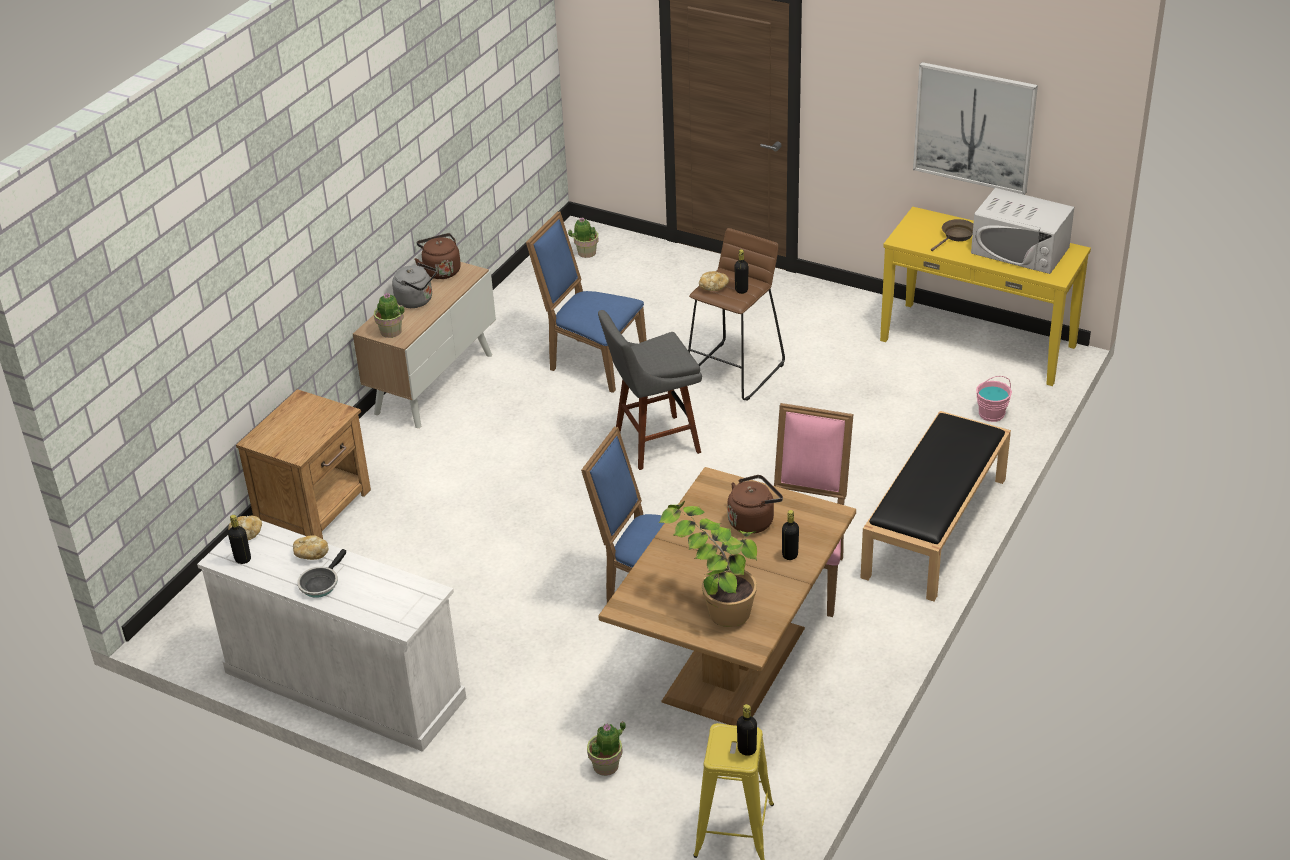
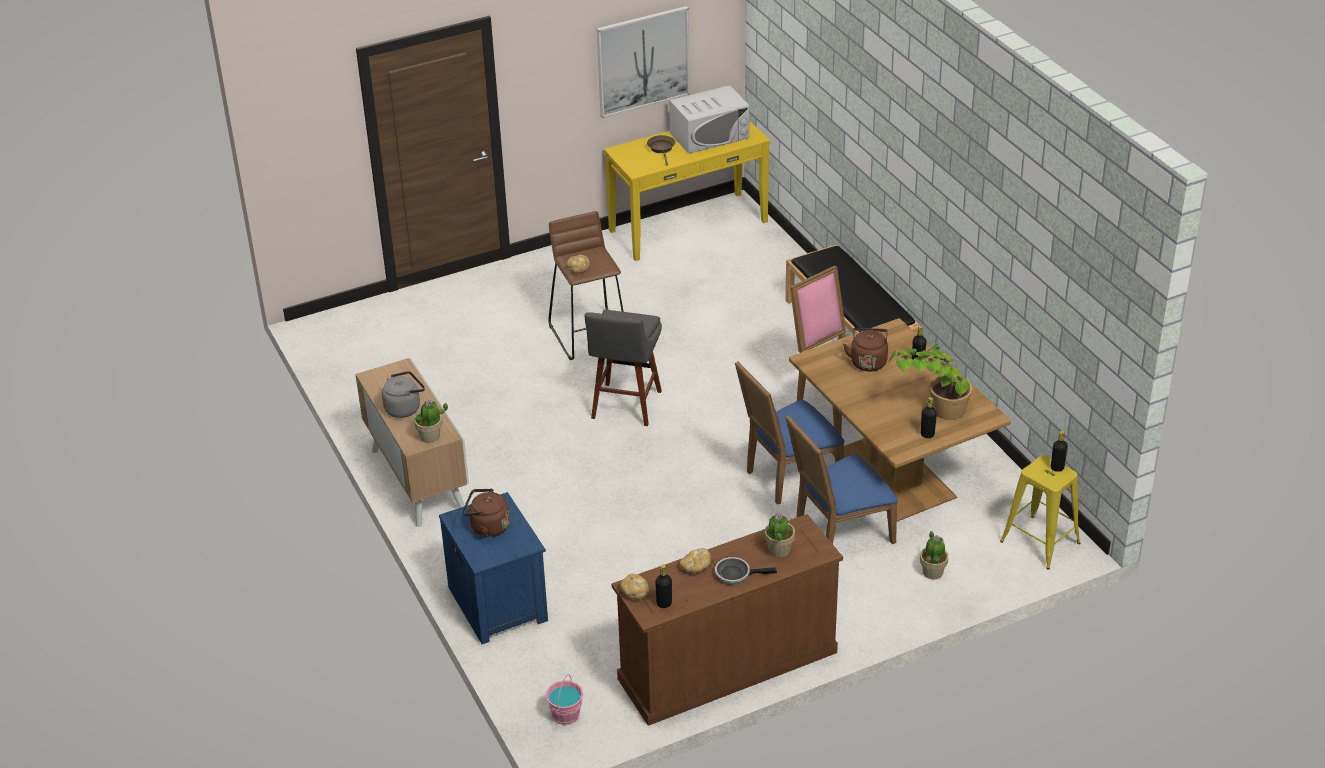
camera: 55 degrees left, 0 degrees up
(315, 506) = (498, 602): brown nightstand -> blue nightstand
(320, 583) = (736, 574): frying pan -> frying pan turned 120 degrees clockwise
(343, 685) = (727, 666): white dresser -> brown dresser
(441, 270) = (378, 380): brown kettle -> brown kettle (487, 527)
(586, 253) = (349, 335): potted plant -> potted plant (779, 550)
(592, 361) = (493, 392): blue chair -> blue chair (838, 534)
(741, 290) = (598, 259): black bottle -> black bottle (927, 434)
(991, 413) = (766, 257): pink bucket -> pink bucket (565, 714)

